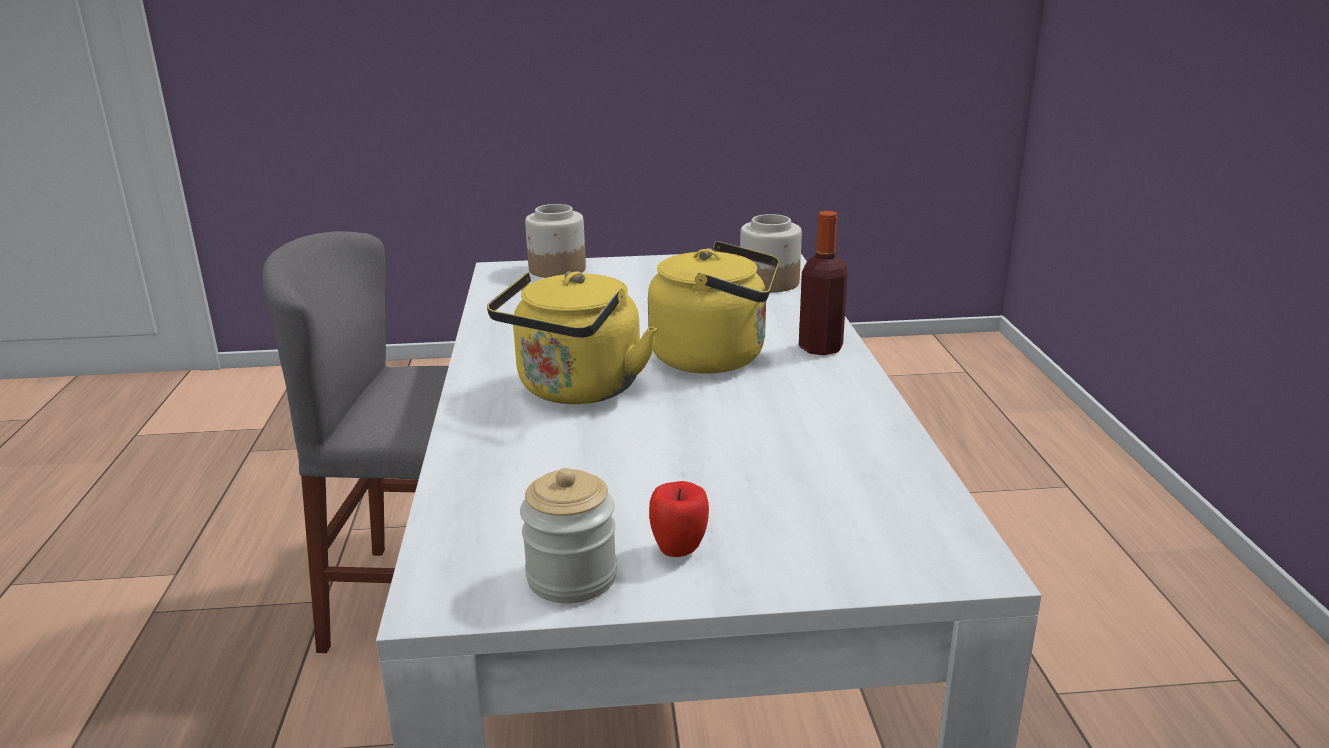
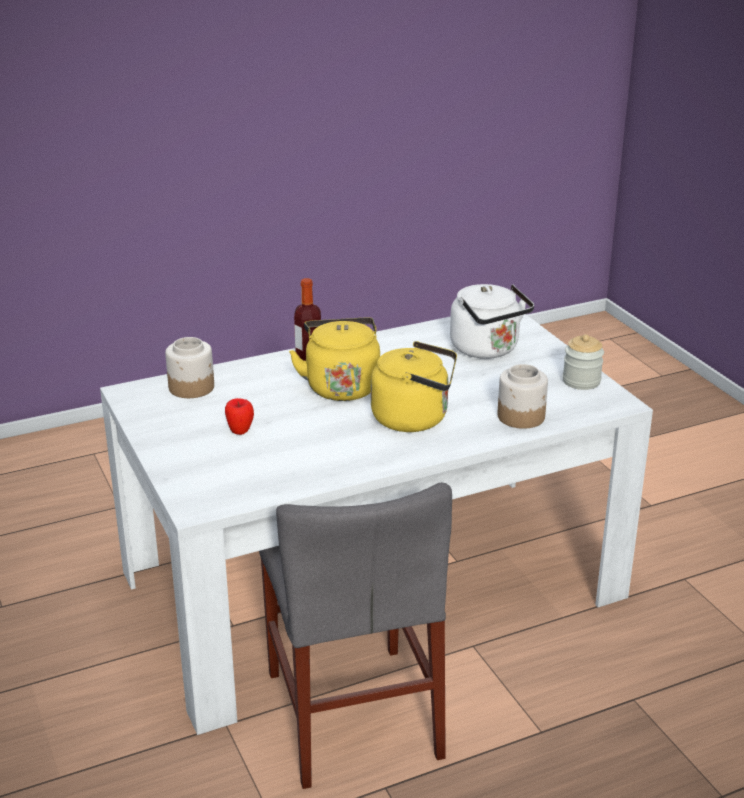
camera: 110 degrees left, 5 degrees up
(557, 269) = (188, 480): jar -> jar (521, 417)
(679, 551) = (544, 364): apple -> apple (240, 431)
(782, 500) = (487, 350): none -> white kettle

